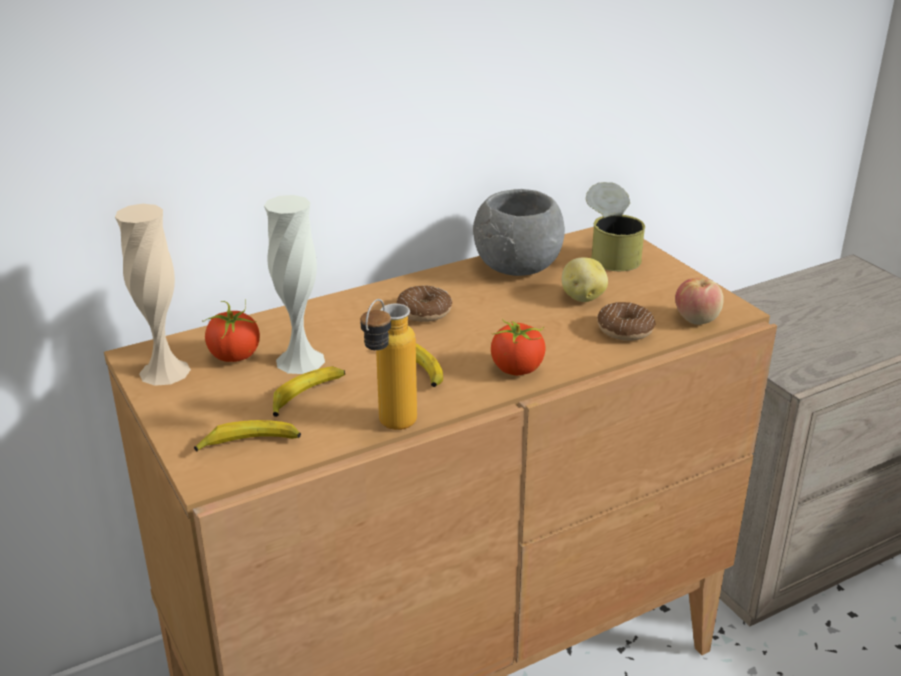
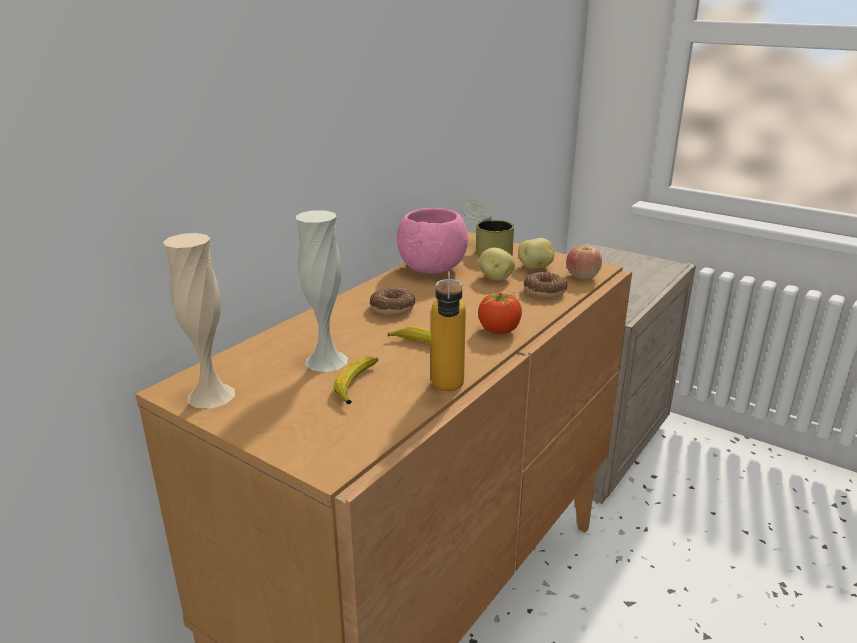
camera: 25 degrees left, 5 degrees down
(234, 356) = (265, 370): tomato -> none
(249, 444) = (342, 431): banana -> none
(518, 268) = (432, 269): grey bowl -> pink bowl
(649, 292) = (536, 267): none -> potato

